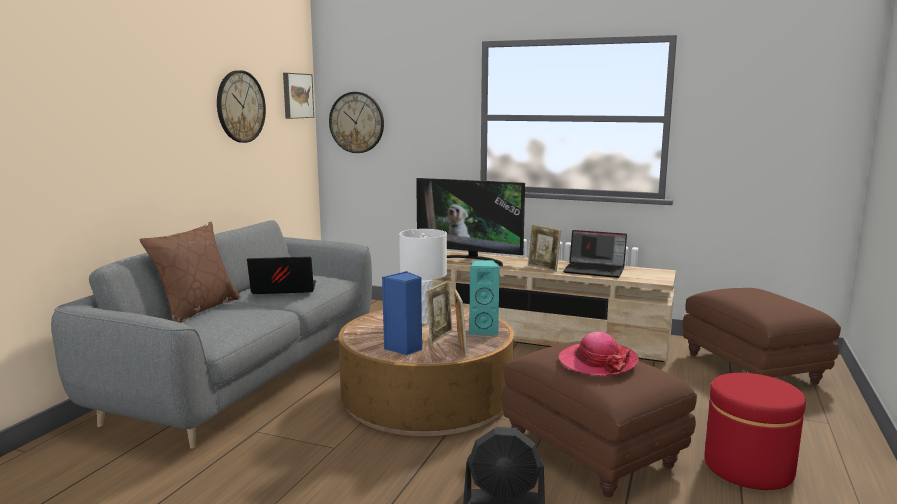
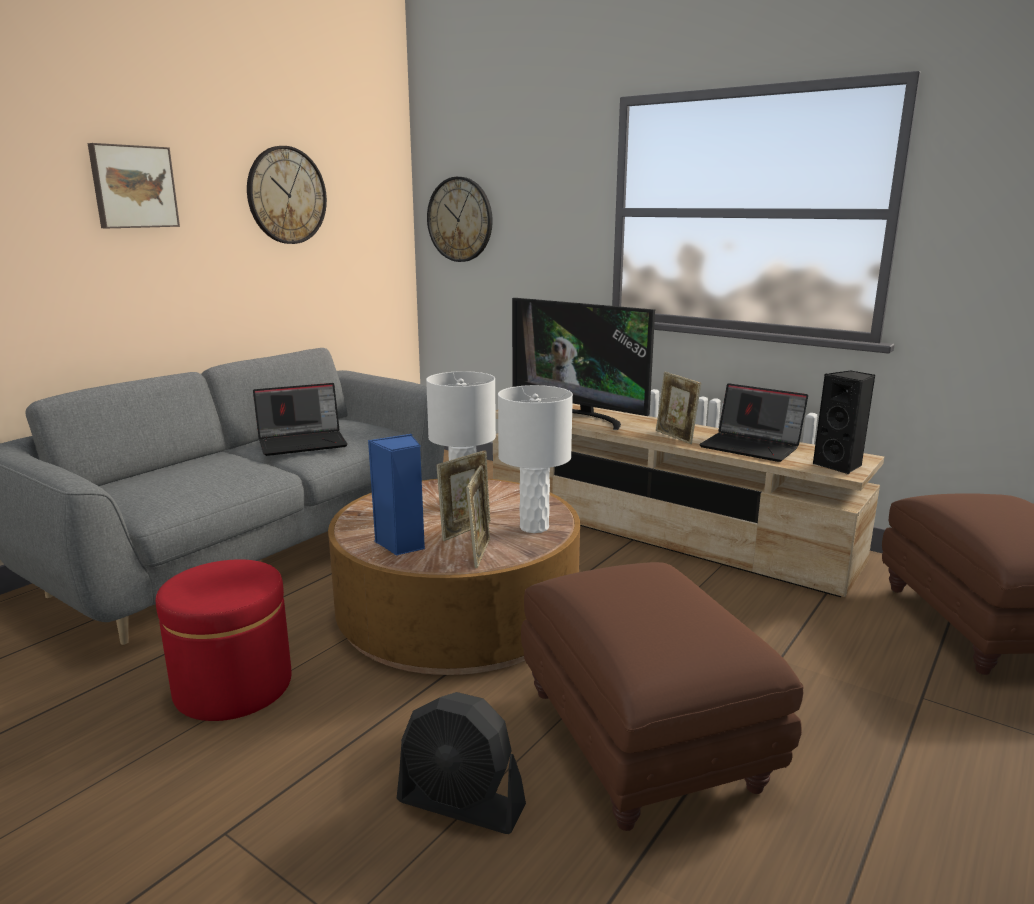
camera: 15 degrees right, 5 degrees up
(197, 310) = (180, 461): brown pillow -> none
(283, 290) = (303, 442): laptop -> laptop turned 150 degrees clockwise
(296, 95) = (381, 182): picture -> picture (133, 187)
(483, 330) = (534, 527): turquoise speaker -> white table lamp
(597, 362) = (648, 607): hat -> none
(654, 277) = (840, 466): none -> black speaker
(748, 467) = (897, 817): red ottoman -> red ottoman (233, 687)

